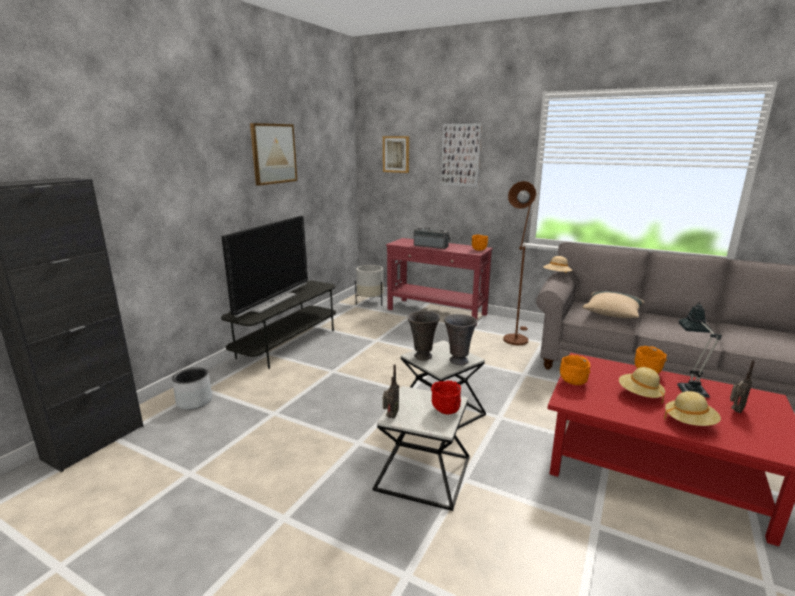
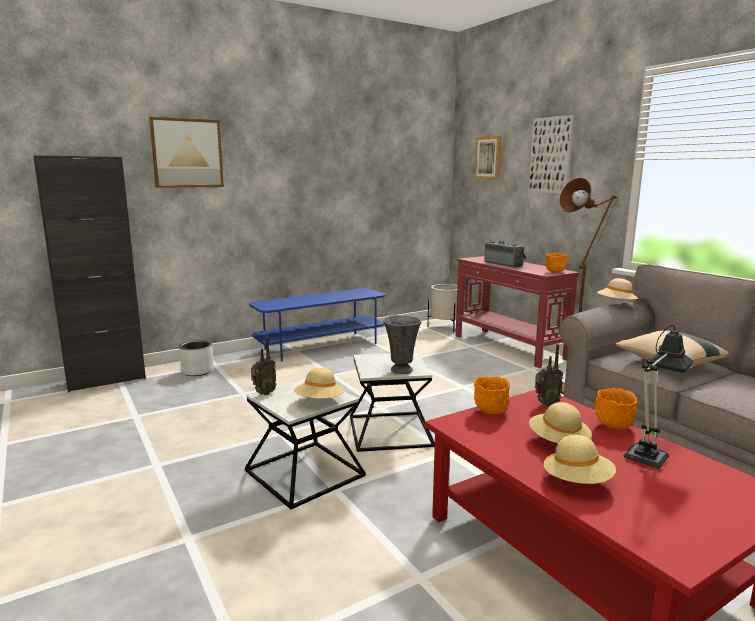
camera: 30 degrees right, 5 degrees down
(271, 302) = (305, 299): television -> none
(273, 154) = (334, 152): picture -> picture (187, 153)
(287, 343) = (321, 346): grey tv stand -> blue tv stand
(422, 357) = (371, 360): grey vase -> none
(446, 410) = (319, 402): red bowl -> beige hat
(735, 410) = (676, 491): radio -> radio (545, 404)

